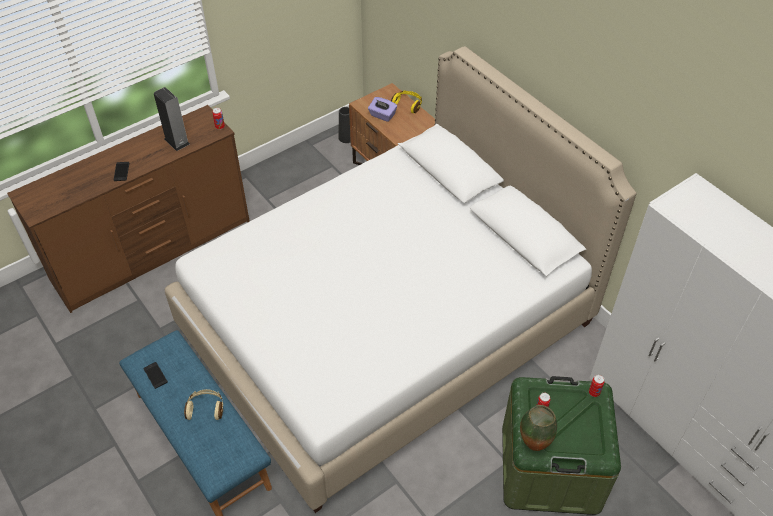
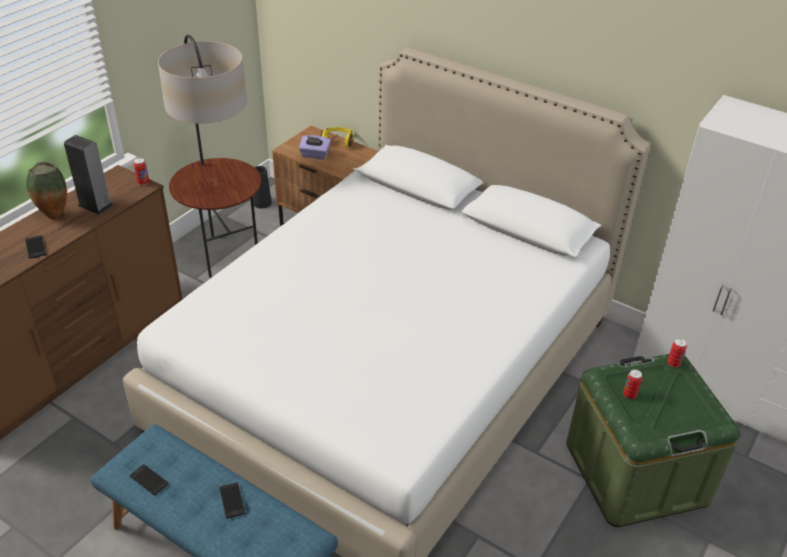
camera: 20 degrees left, 10 degrees down
(206, 408) = (232, 500): beige headphones -> phone
(298, 182) = (225, 254): none -> floor lamp
(533, 444) = (641, 429): vase -> vase (54, 215)

